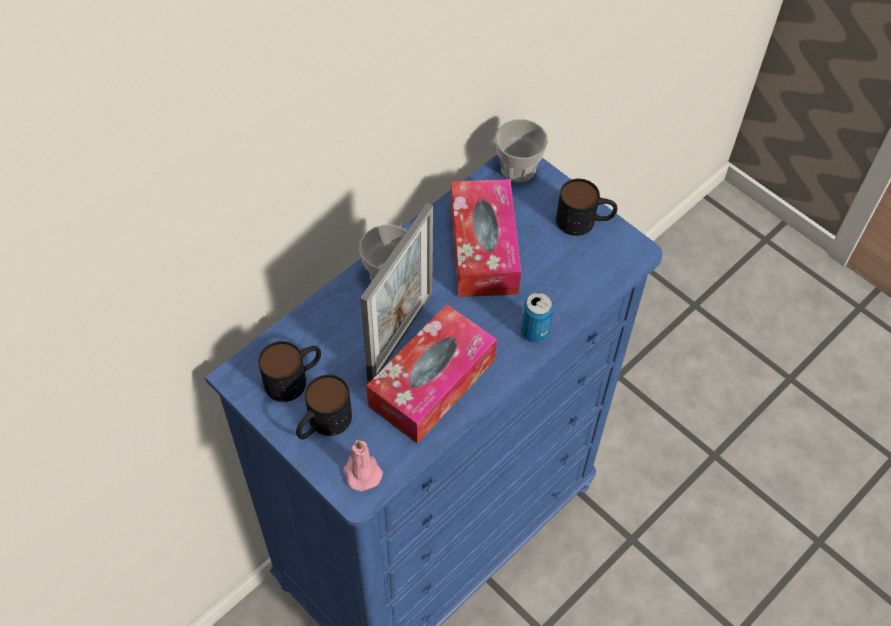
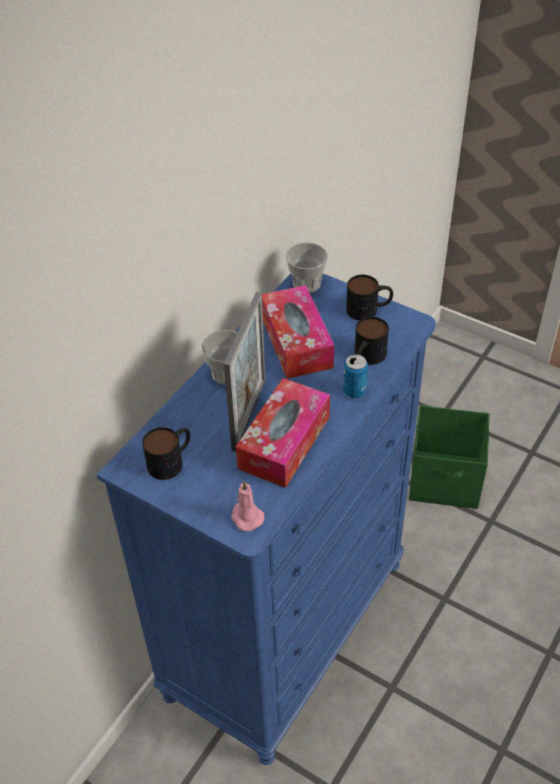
camera: 10 degrees left, 10 degrees down
(322, 424) = (204, 489): mug -> mug (367, 358)
(674, 392) = (446, 480): none -> green storage box

